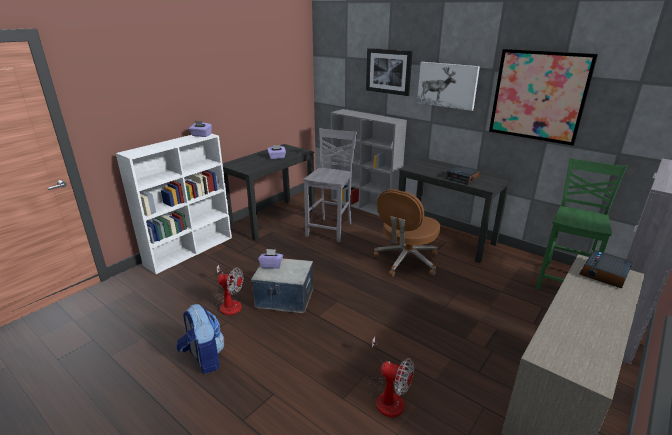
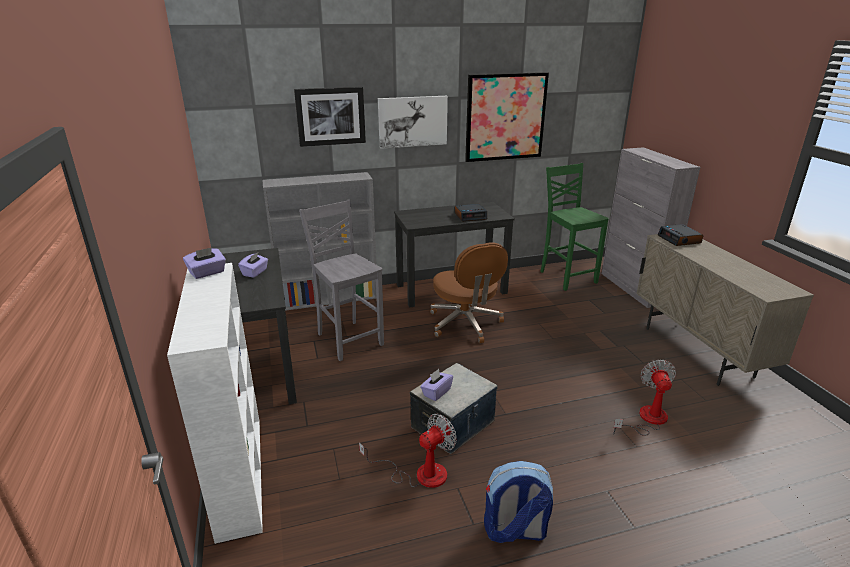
camera: 55 degrees left, 0 degrees up
(387, 396) = (646, 419): fan -> fan turned 60 degrees counterclockwise

